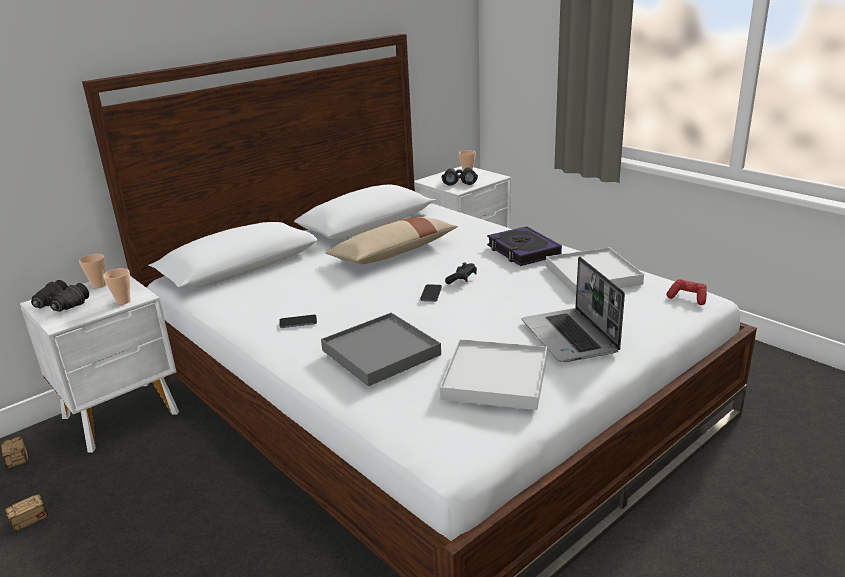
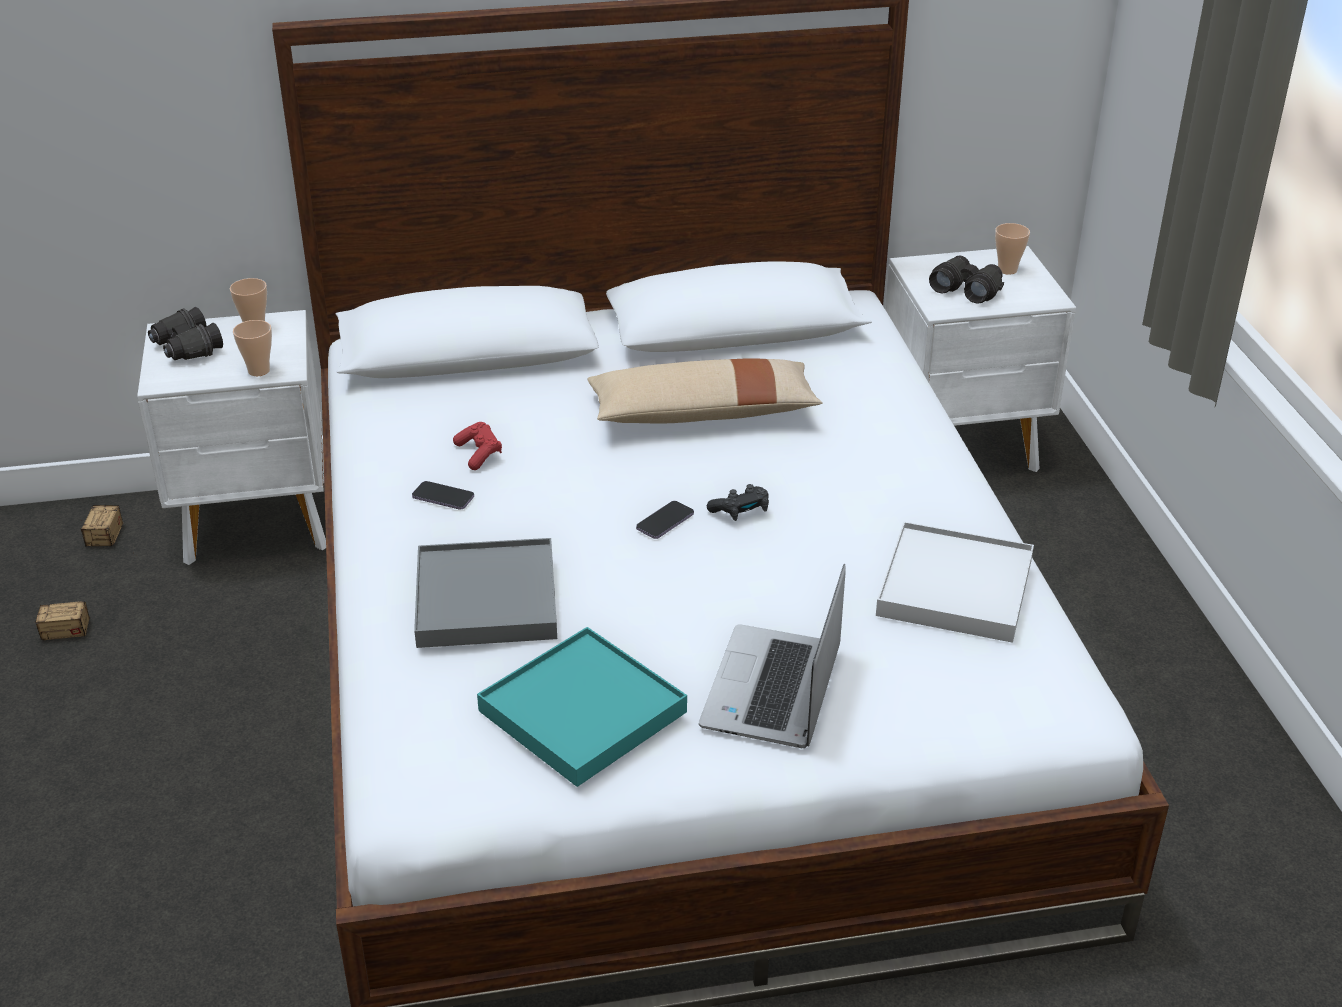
camera: 30 degrees right, 10 degrees up
(496, 378) = (583, 711): white tray -> turquoise tray
(523, 251) = (904, 490): book -> none
(687, 298) = (1052, 701): red game controller -> red game controller (479, 454)

